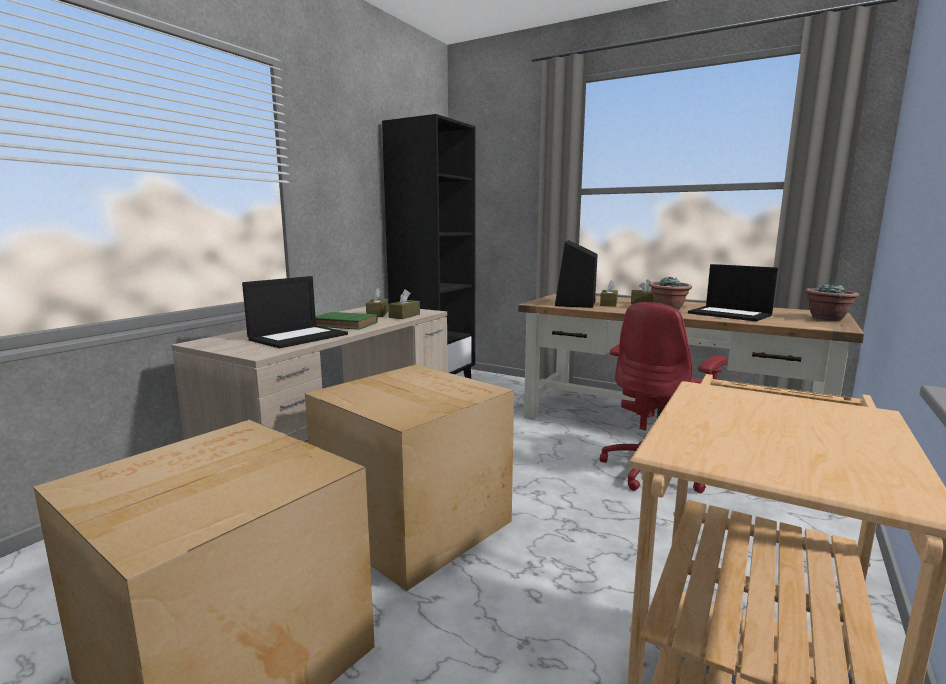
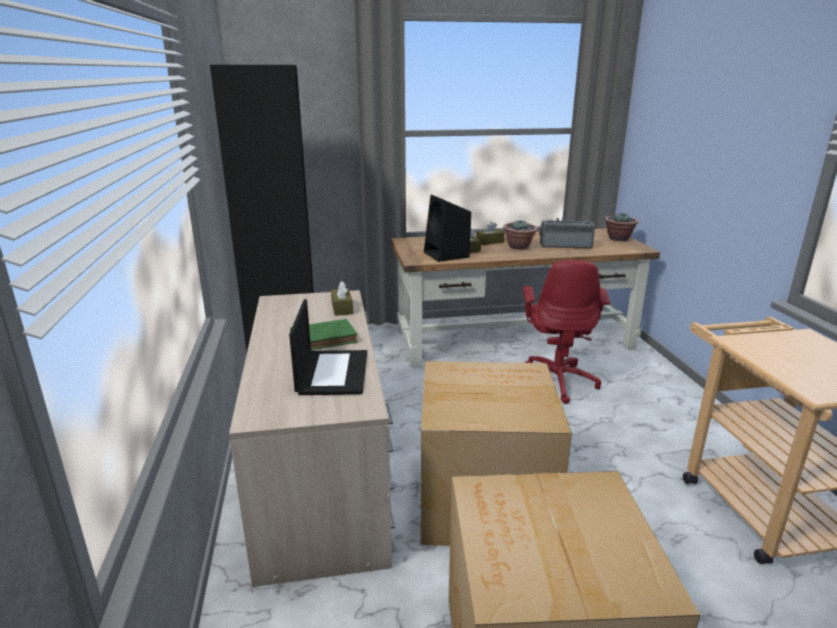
camera: 40 degrees left, 10 degrees up
(377, 314) = (309, 313): brown tissue box -> none
(730, 314) = (565, 245): laptop -> radio

